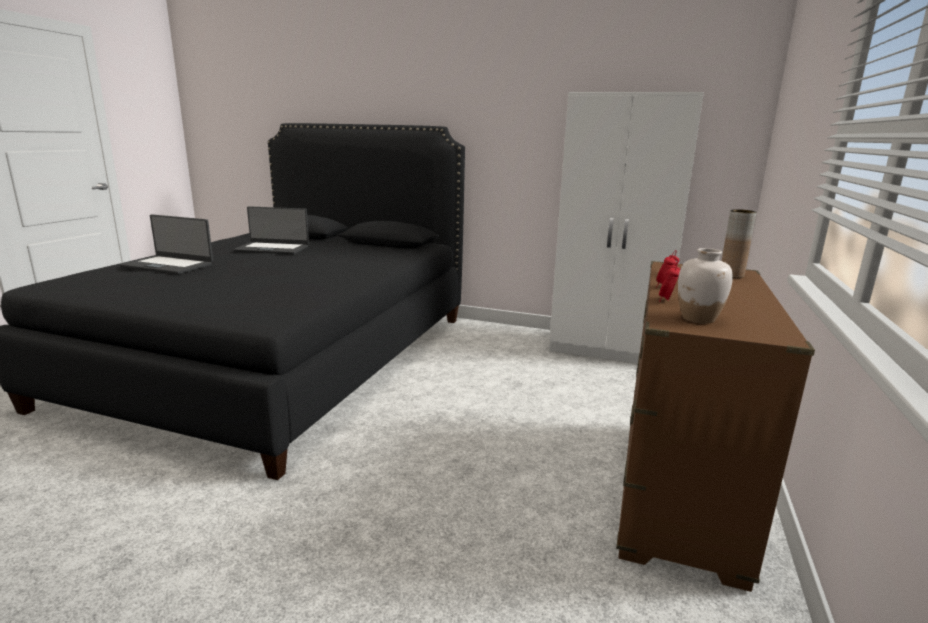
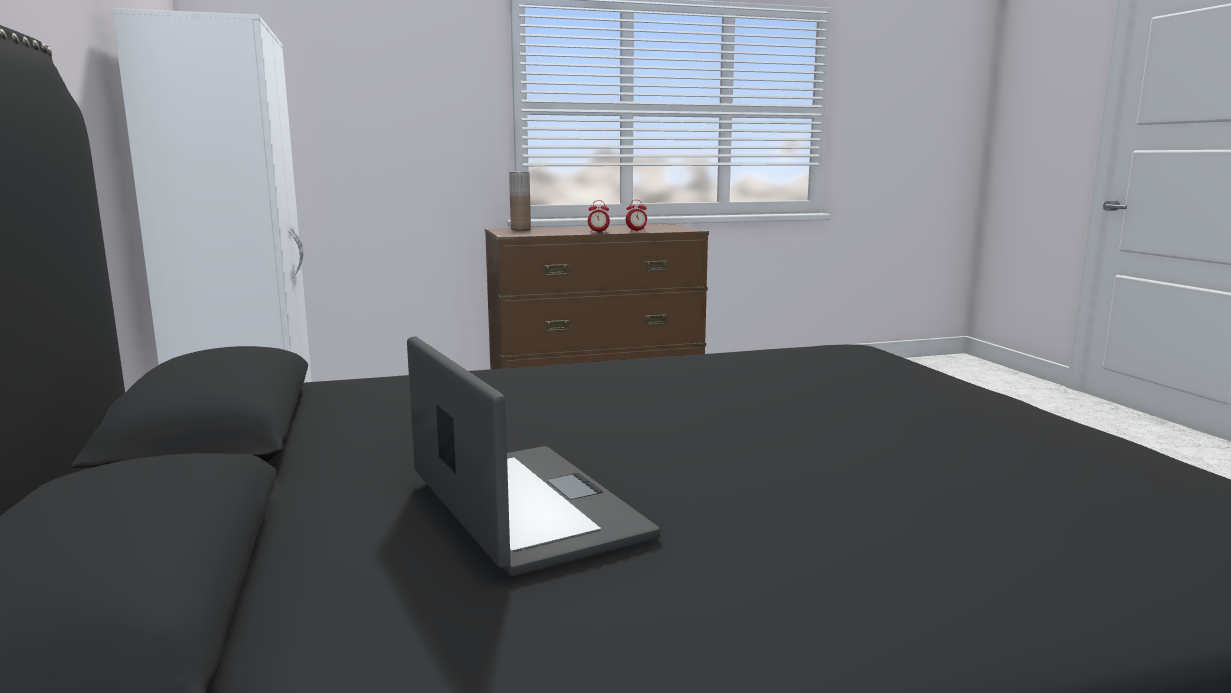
camera: 125 degrees left, 5 degrees down
(168, 265) = (944, 499): laptop -> none
(698, 319) = (665, 228): white vase -> none

